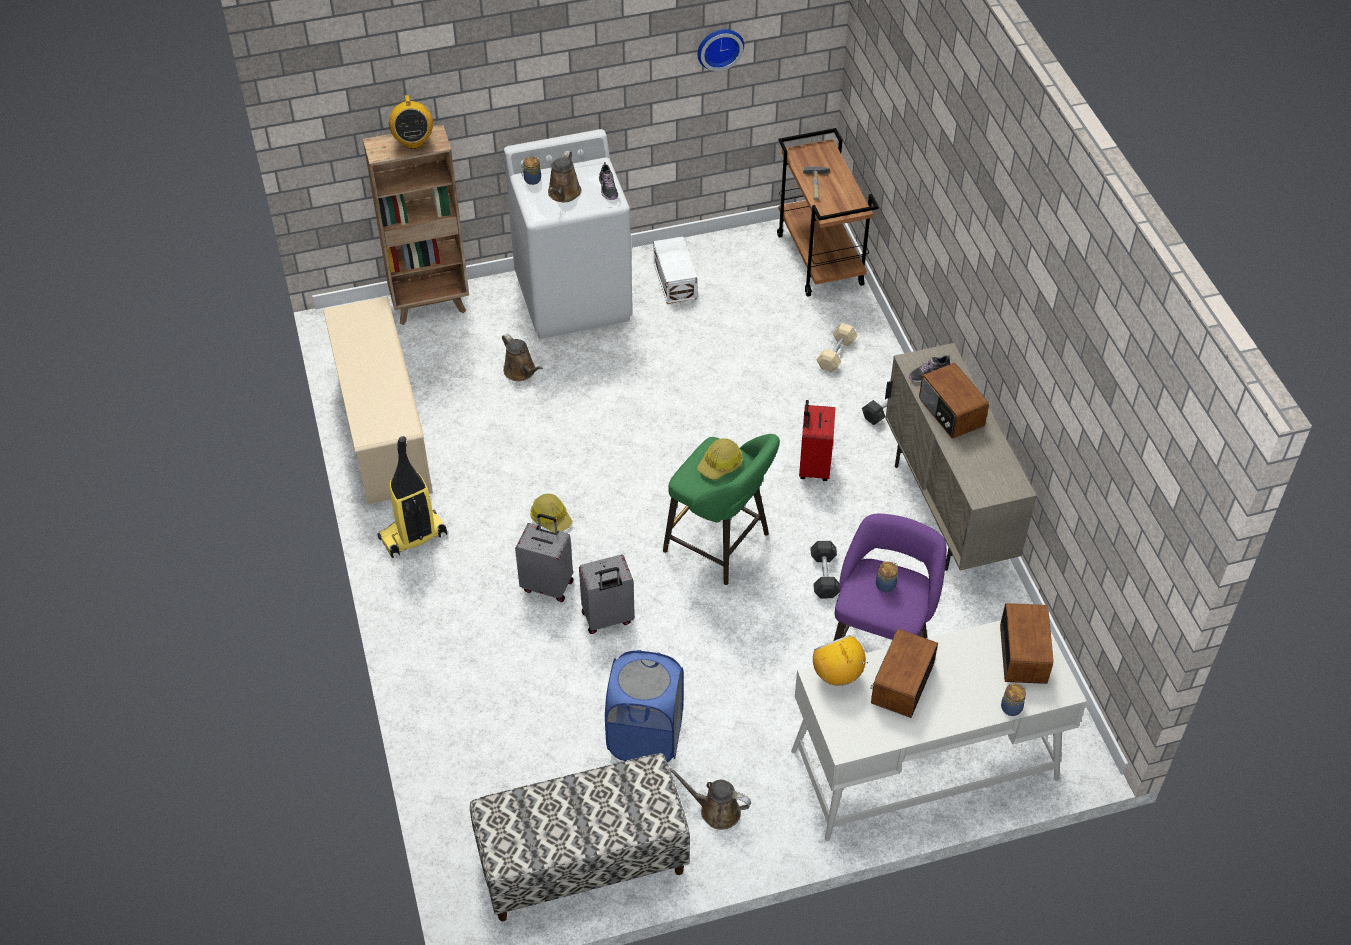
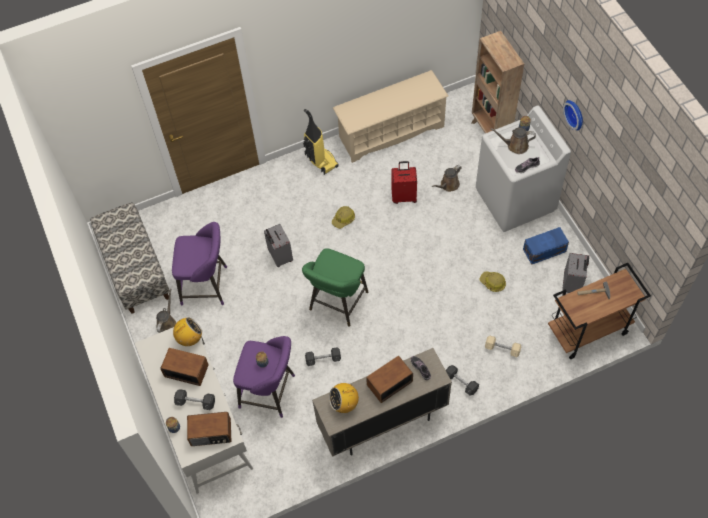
camera: 85 degrees right, 10 degrees up
(413, 141) = (504, 53): radio -> radio (344, 403)
(548, 585) = (298, 226): grey suitcase -> grey suitcase (572, 285)
(645, 737) = (207, 285): blue laundry basket -> purple stool
(675, 280) = (545, 251): white storage box -> blue storage box
(719, 47) = (626, 183): wall clock -> wall clock (575, 114)
(720, 464) = (340, 270): hard hat -> hard hat (493, 283)
(813, 467) = (405, 345): red suitcase -> red suitcase (404, 196)
(964, 673) = (195, 402): none -> grey dumbbell

